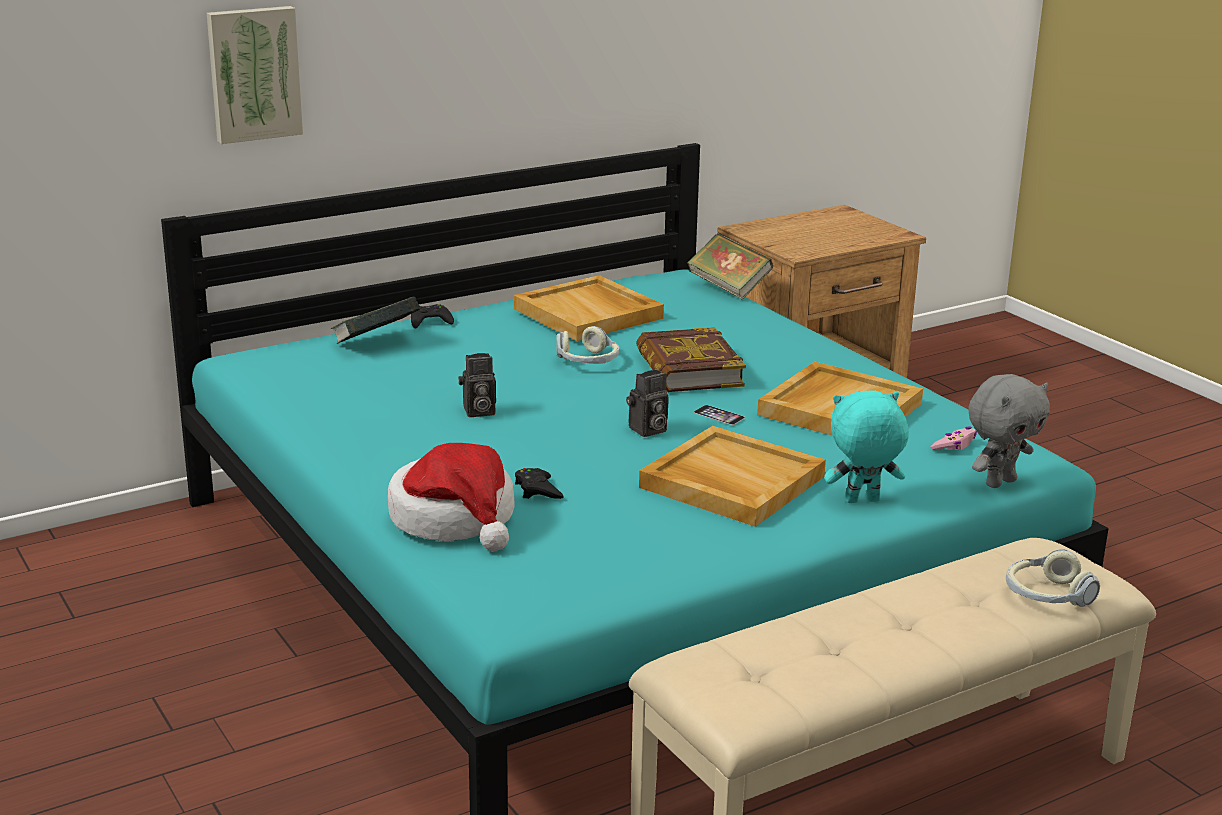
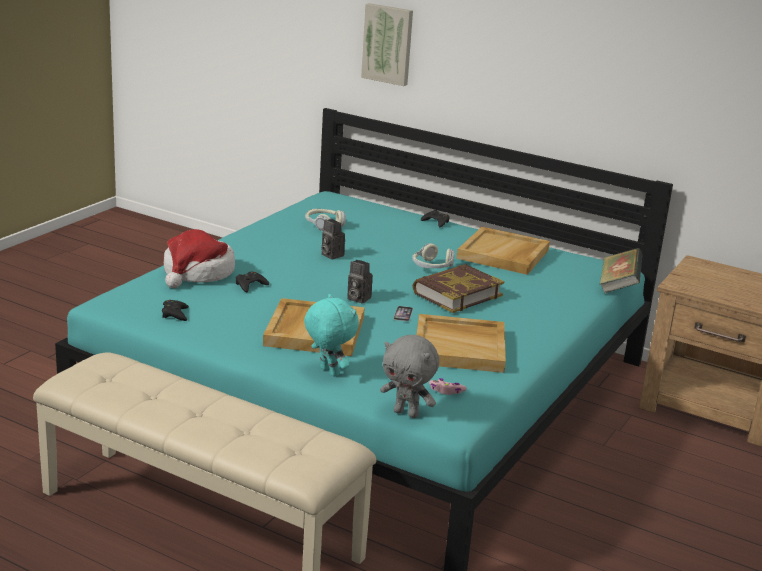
camera: 60 degrees right, 0 degrees up
(376, 344) = (388, 217): book -> none
(596, 568) = (175, 314): none -> black game controller
(1047, 596) = (271, 453): headphones -> headphones (323, 225)

